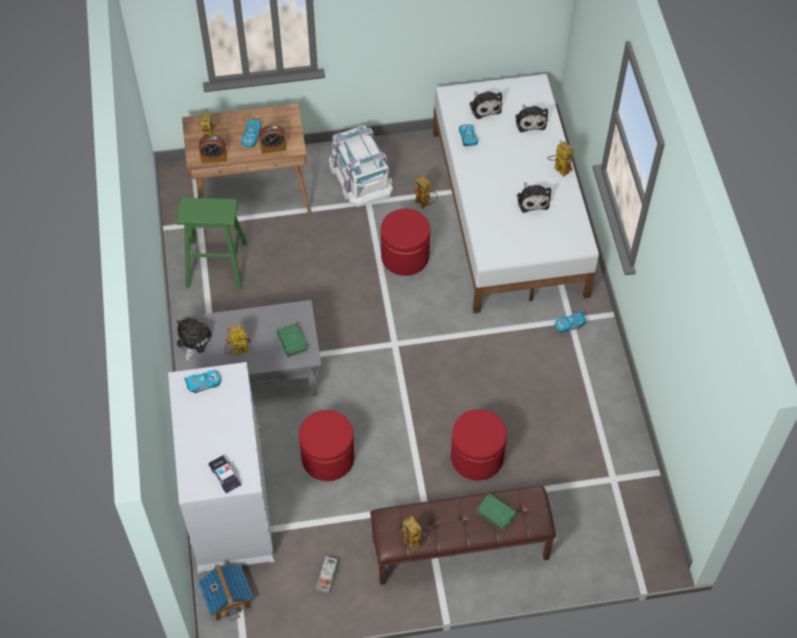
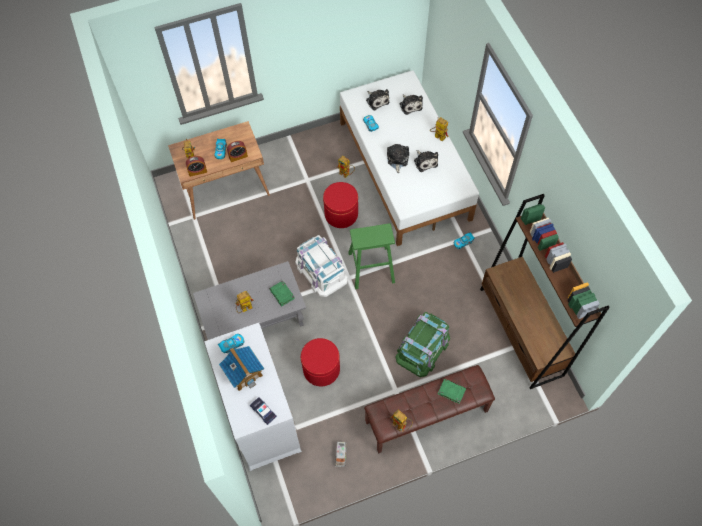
camera: 10 degrees left, 5 degrees up
(192, 341) = (211, 307): plush toy -> plush toy (397, 159)
(216, 264) = (212, 244): green stool -> green stool (371, 267)
(228, 598) = (275, 485): toy house -> toy house (244, 372)
(360, 176) = (297, 162): white storage box -> white storage box (321, 271)
(477, 457) = (423, 348): red ottoman -> green storage box
(622, 461) = (521, 332): none -> brown bookcase

